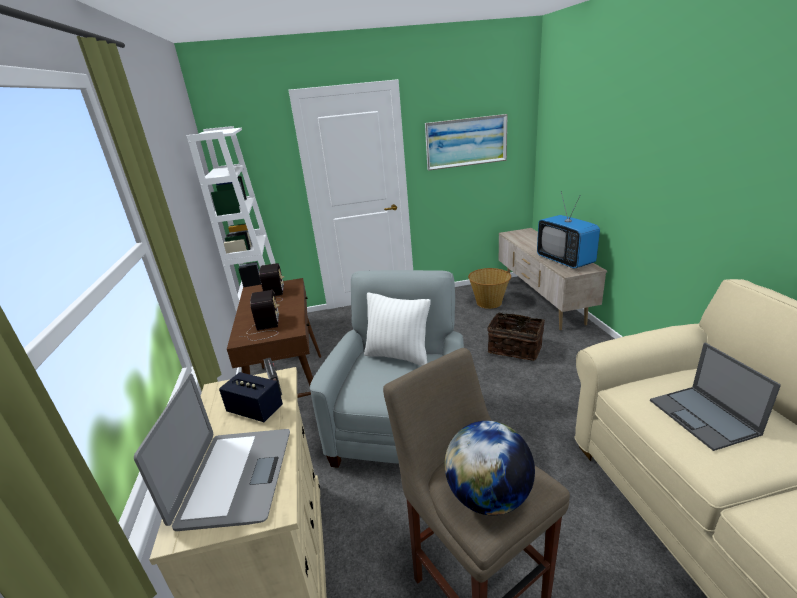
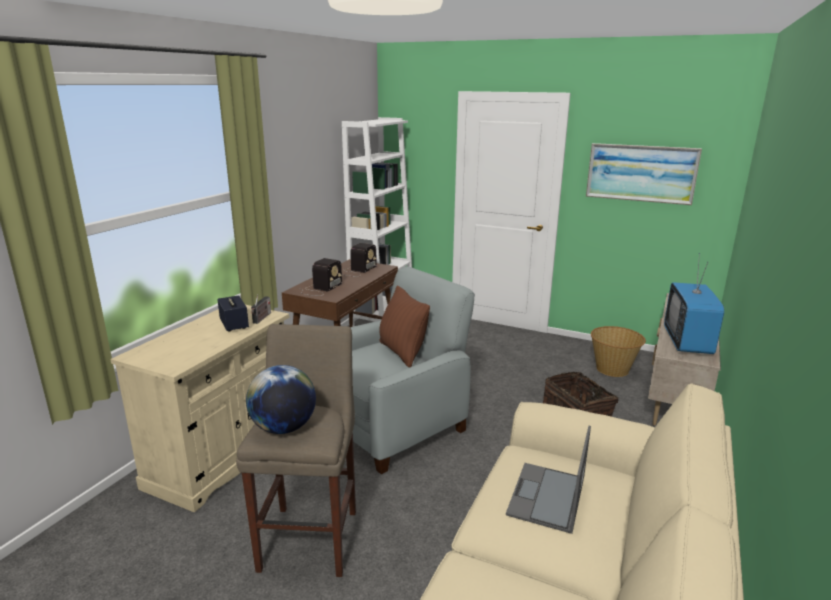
camera: 35 degrees right, 5 degrees down
(235, 477) = (180, 347): laptop -> none
(398, 356) = (402, 352): white pillow -> brown pillow

